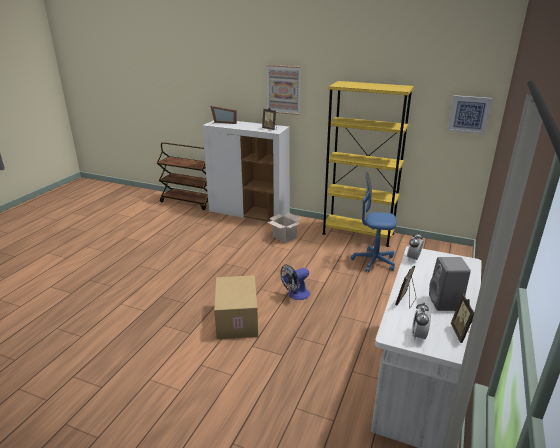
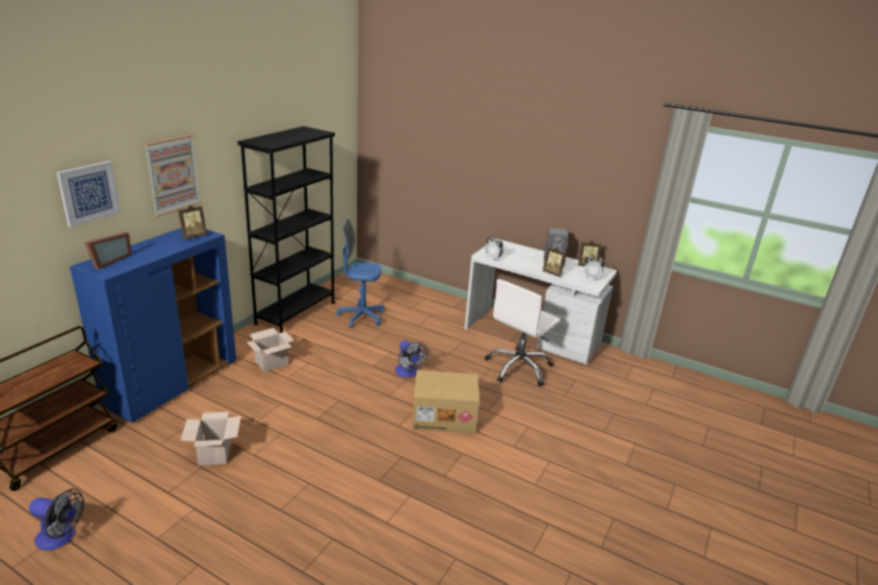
camera: 85 degrees left, 0 degrees up
(130, 218) = (61, 538): none -> fan
(187, 237) = (214, 453): none -> cardboard box
(249, 213) = (173, 383): white cabinet -> blue cabinet
(337, 367) = (519, 368): none -> white office chair
(358, 234) = (295, 313): yellow bookcase -> black bookcase
(374, 261) = (361, 317): blue office chair -> blue office chair turned 75 degrees clockwise
(469, 114) = (340, 141): picture -> picture (88, 193)

